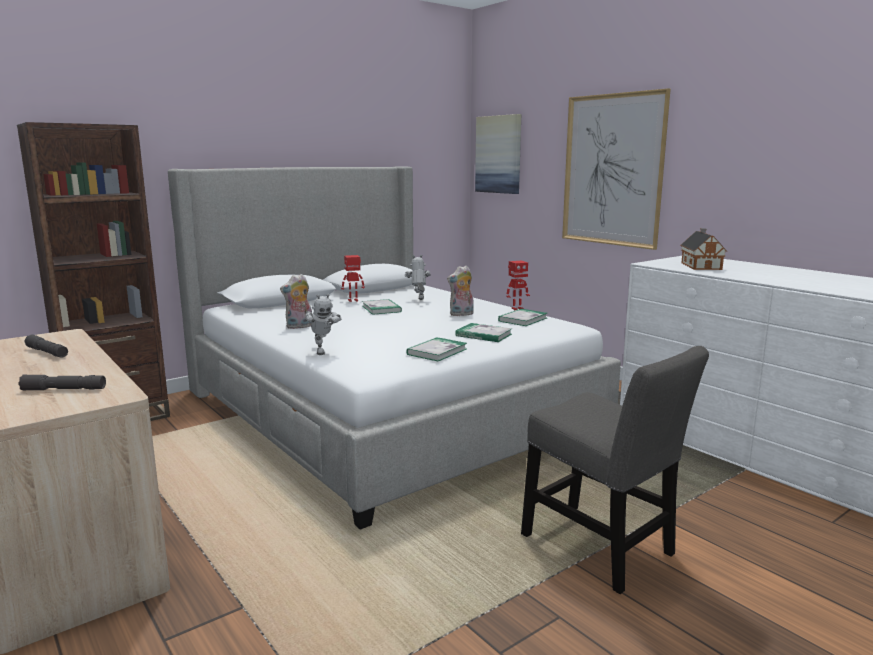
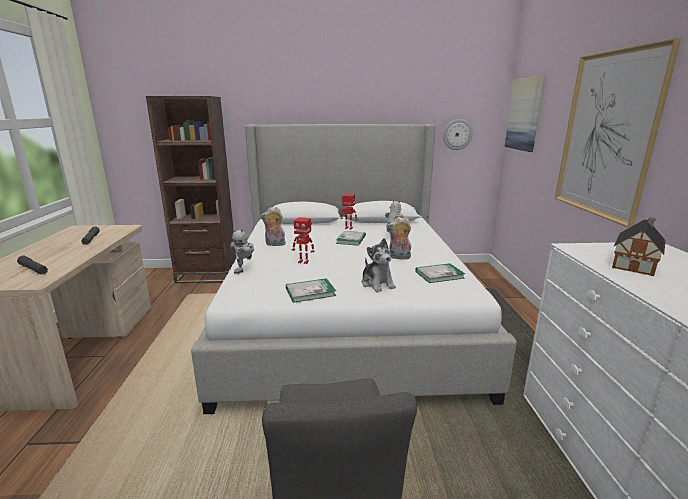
camera: 35 degrees right, 5 degrees up
(425, 179) = (457, 134): none -> wall clock
(484, 335) = (377, 284): book -> plush toy
(517, 309) = (456, 261): toy robot -> toy robot (303, 262)

